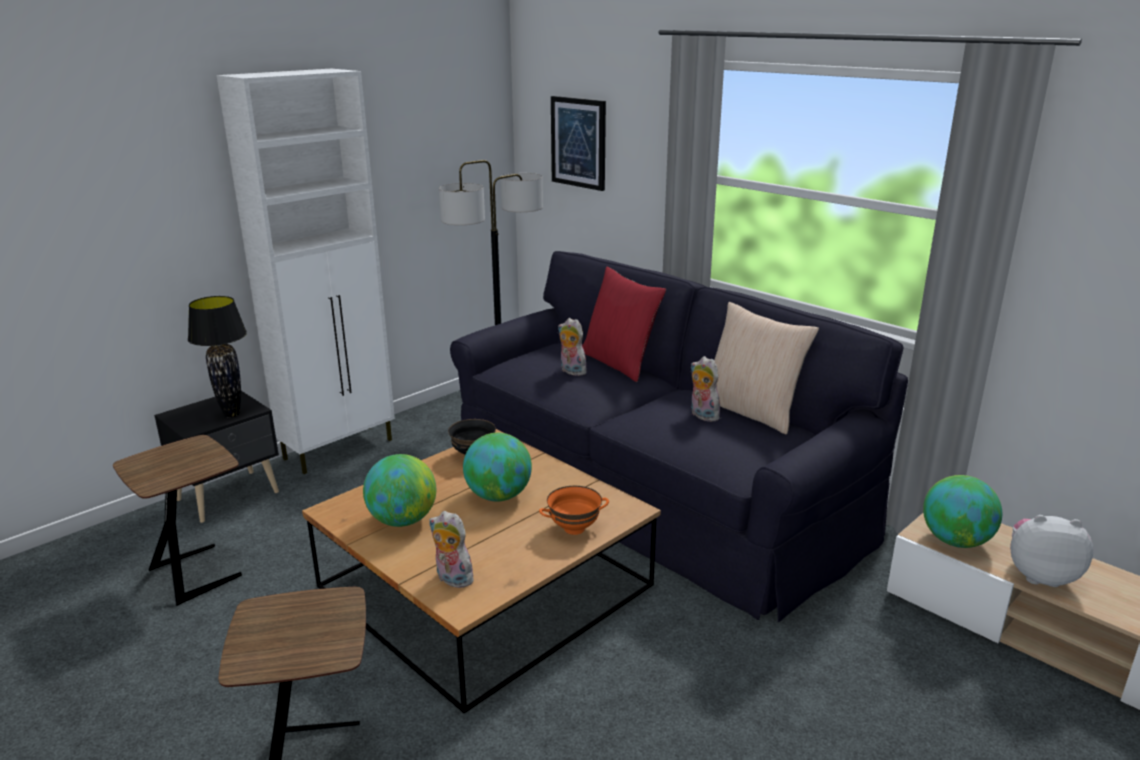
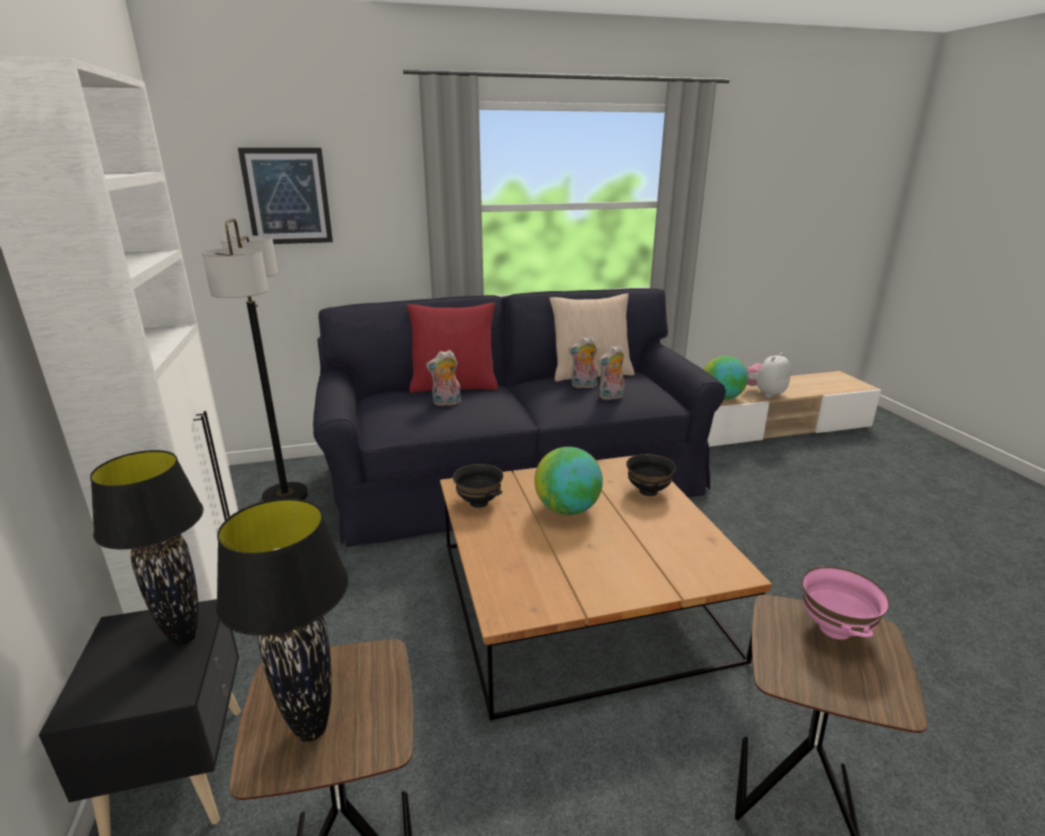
camera: 60 degrees left, 0 degrees up
(158, 464) = (311, 729): none -> black table lamp
(329, 631) = (835, 629): none -> pink bowl
(403, 520) = (567, 570): globe -> none
(451, 579) = (691, 567): plush toy -> plush toy (611, 397)
(574, 528) = (647, 491): orange bowl -> black bowl

